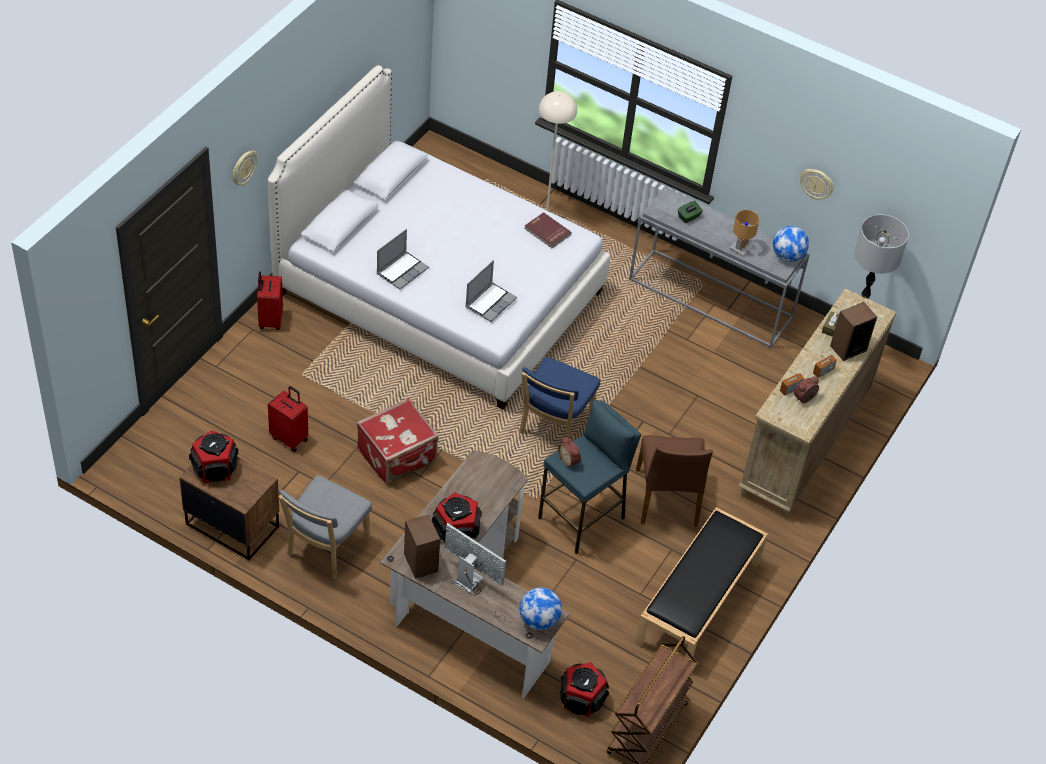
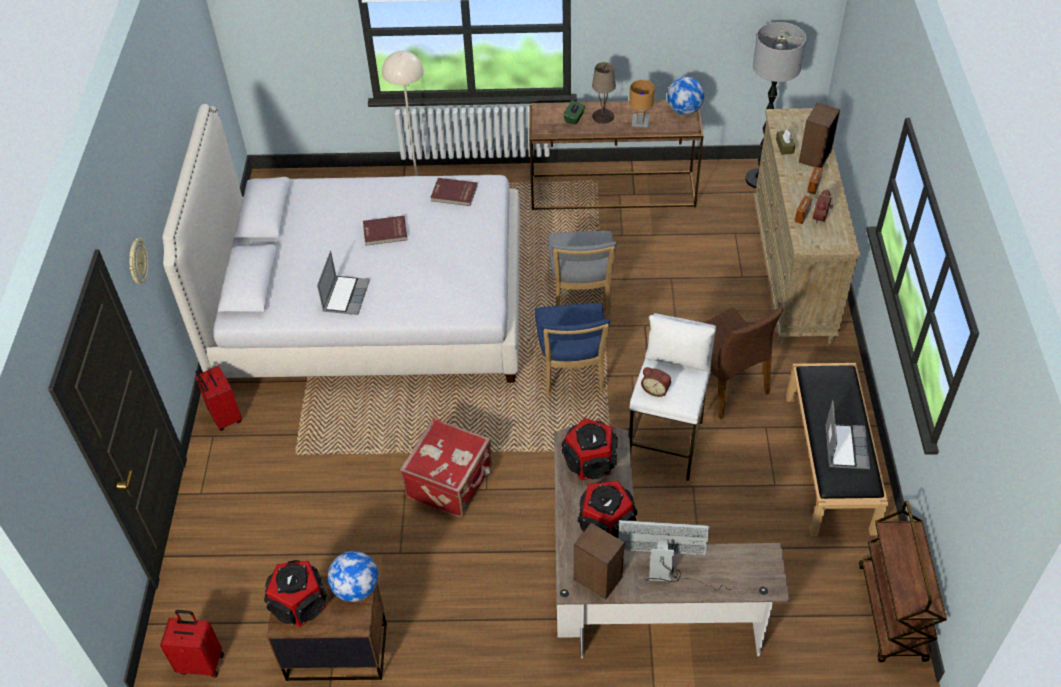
camera: 25 degrees left, 0 degrees up
(290, 438) = (330, 524): red suitcase -> red suitcase (201, 662)
(325, 548) = (450, 619): grey chair -> grey chair (581, 297)
(469, 236) = (385, 232): none -> red book
(490, 302) = (454, 282): laptop -> laptop (845, 447)
(539, 620) = (759, 568): globe -> globe (356, 588)
(582, 518) = (667, 444): blue stool -> white stool
(582, 698) = (810, 621): speaker -> speaker (590, 461)
(712, 298) = (613, 191): grey console table -> brown console table
(714, 227) = (603, 116): none -> beige table lamp
(816, 184) = (684, 27): wall clock -> none

